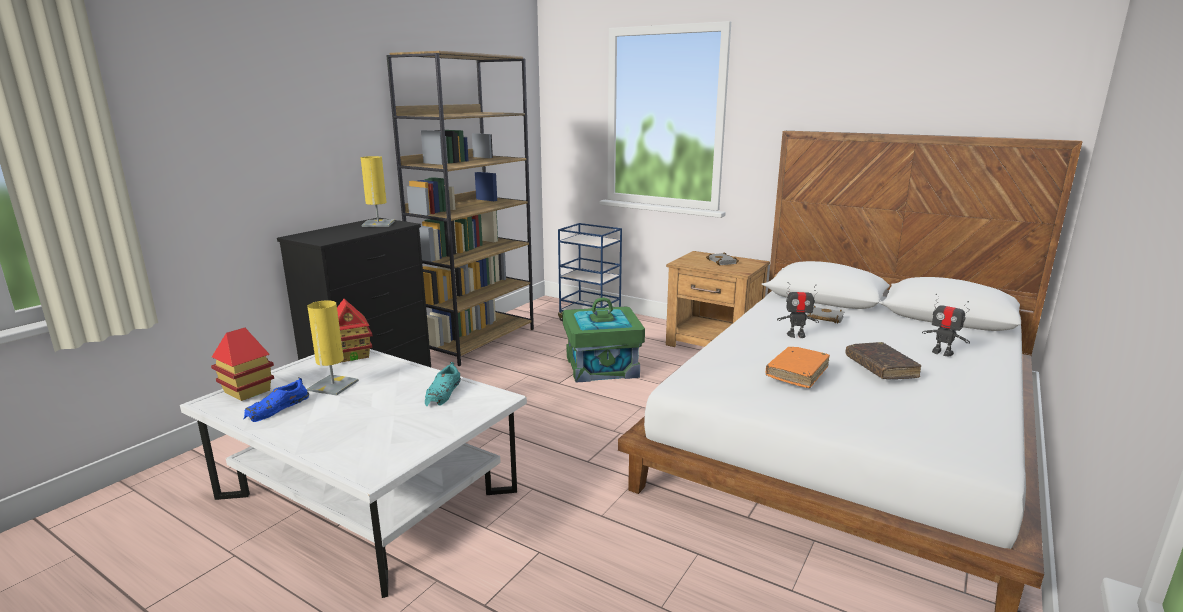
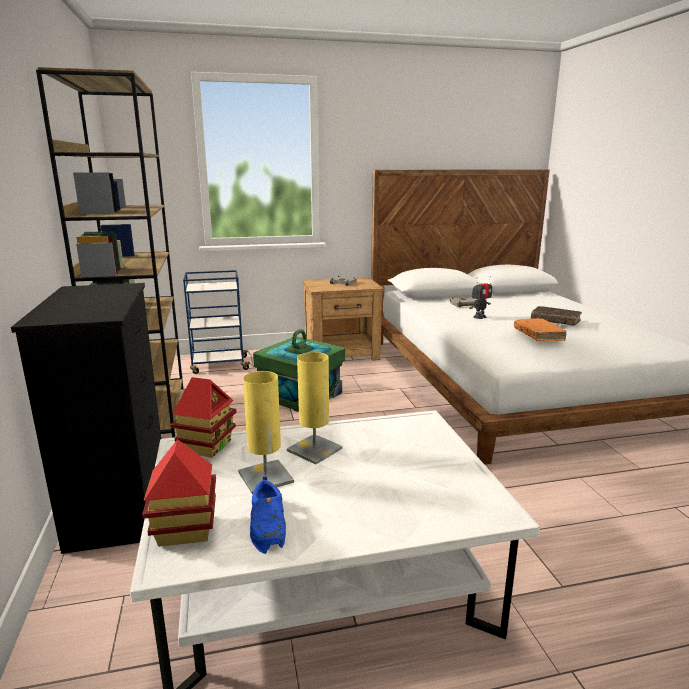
camera: 45 degrees left, 0 degrees up
(378, 224) = (95, 291): yellow table lamp -> yellow table lamp (314, 450)
(443, 392) = (377, 435): turquoise shoe -> none
(942, 352) = (552, 306): toy robot -> none

